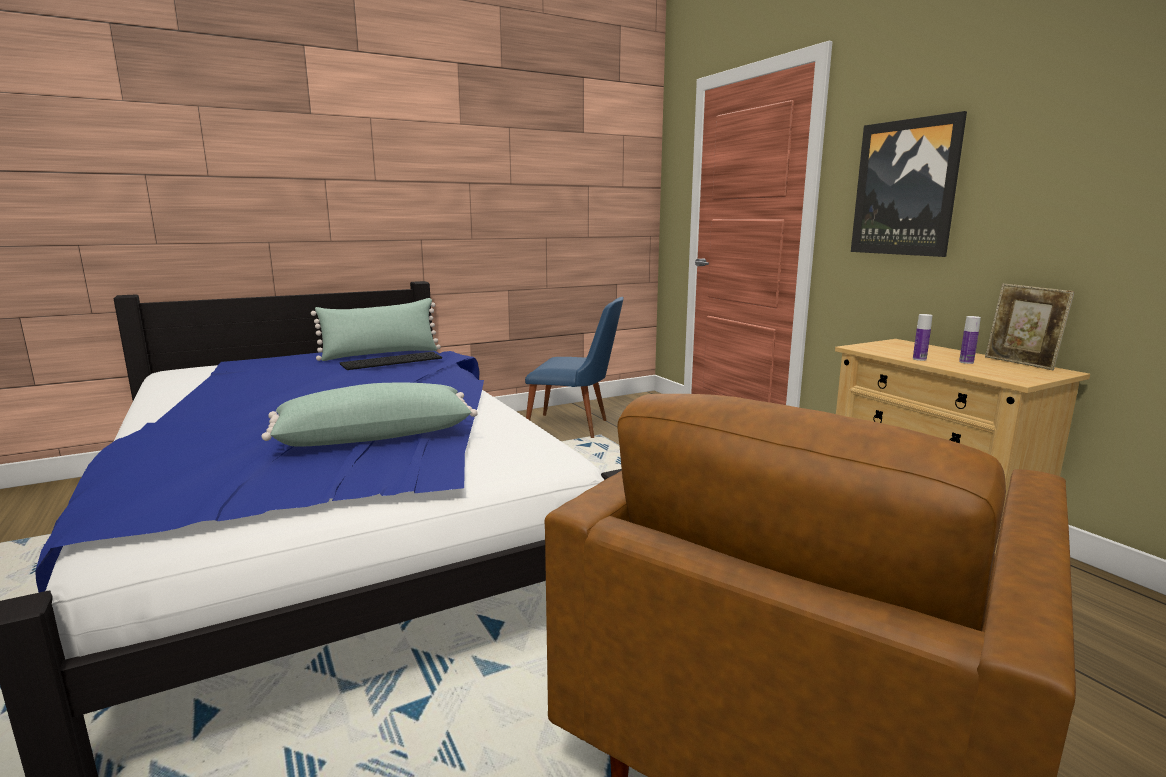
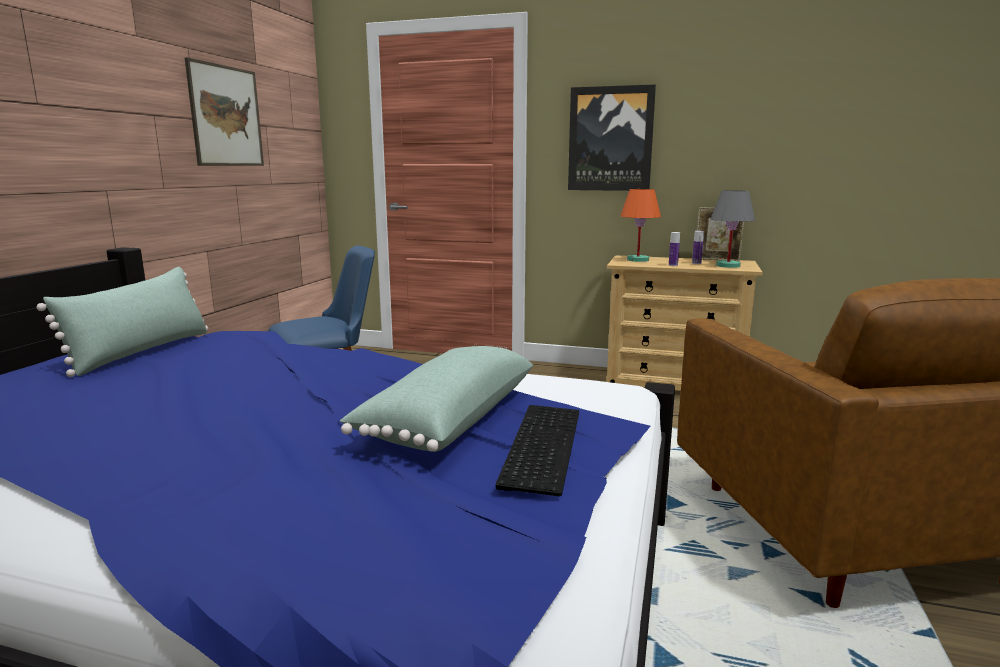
camera: 45 degrees left, 0 degrees up
(392, 361) = (200, 353): keyboard -> keyboard (539, 444)
(541, 180) = (226, 116): none -> picture
(899, 347) = (637, 260): none -> orange table lamp
(1003, 372) = (728, 265): none -> grey table lamp

